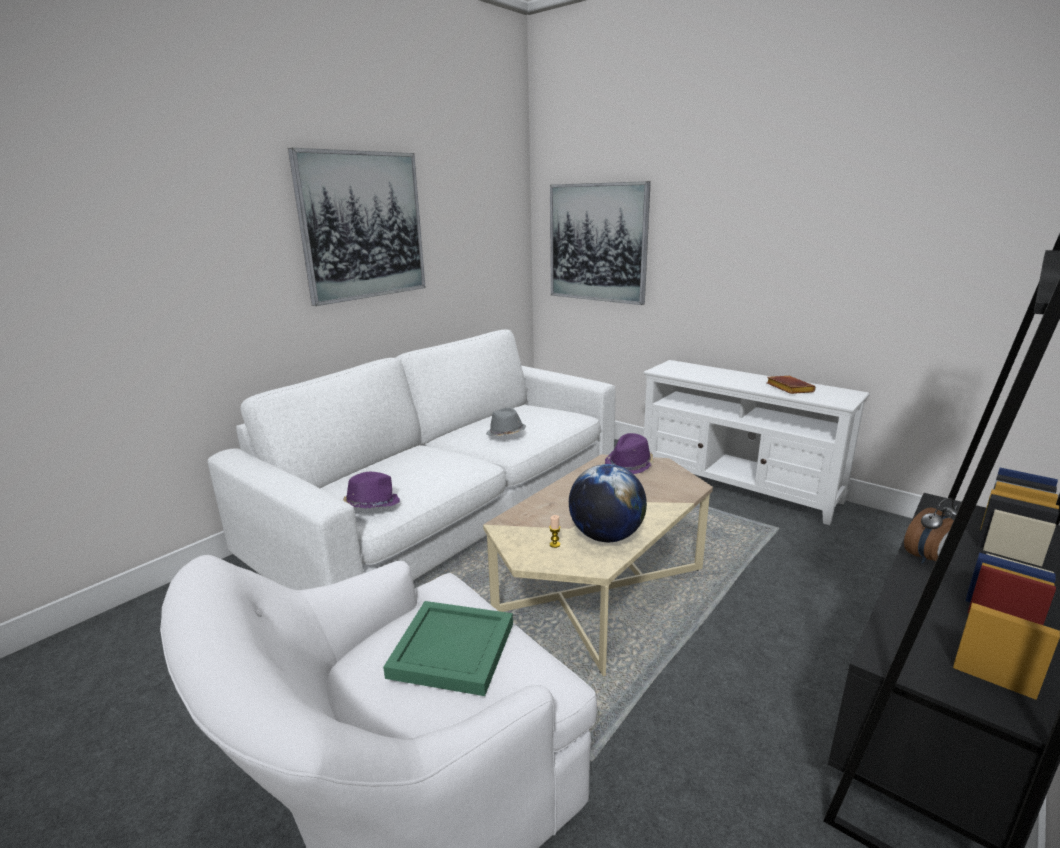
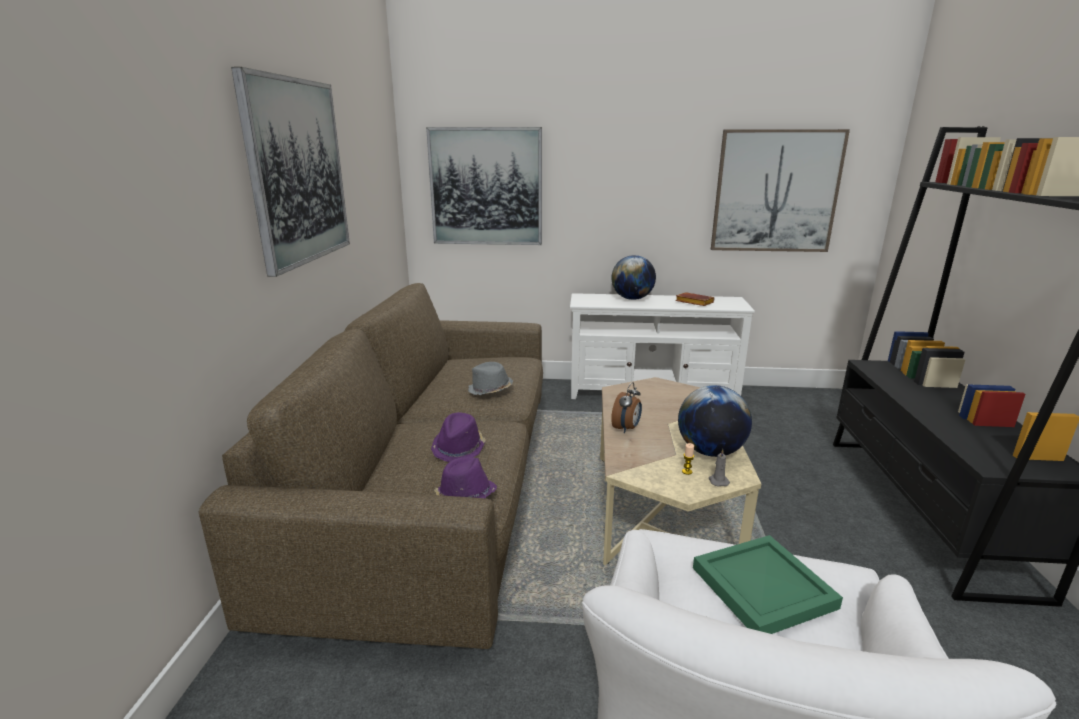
camera: 35 degrees left, 0 degrees up
(449, 505) = (437, 482): white sofa -> brown sofa
(569, 561) = (718, 481): none -> grey candle
(630, 465) = (637, 390): purple hat -> purple hat (459, 448)
(722, 374) = (632, 299): none -> globe
(927, 259) = (775, 191): none -> picture
(928, 559) = (914, 400): alarm clock -> alarm clock (626, 428)

